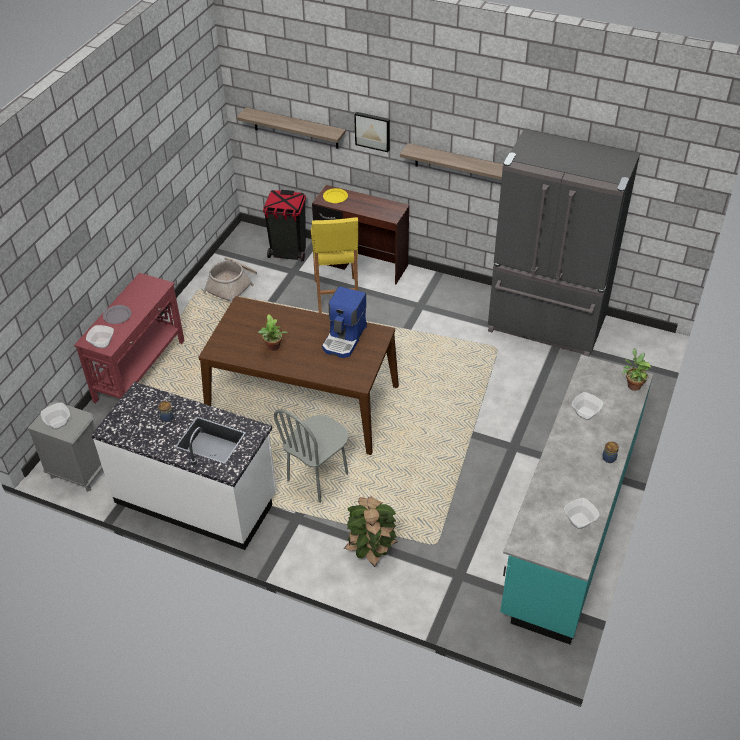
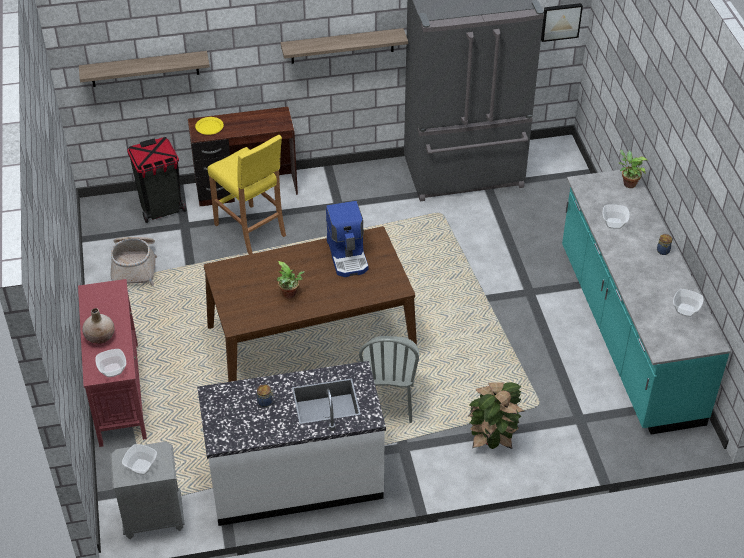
camera: 35 degrees left, 0 degrees up
(117, 315) = (100, 337): grey plate -> beige vase
(373, 131) = (239, 42): picture -> picture (560, 21)

